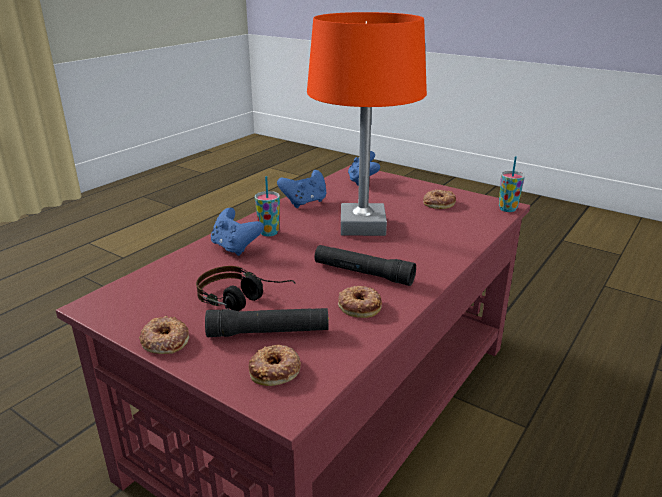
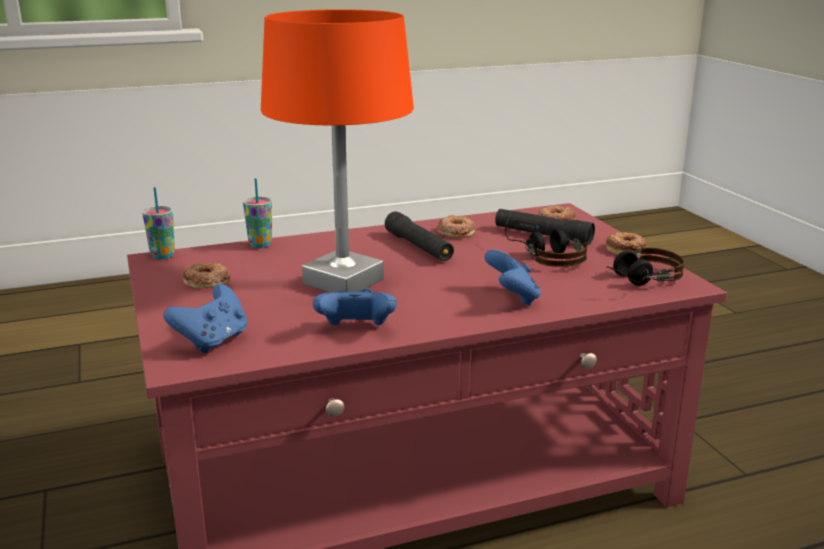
camera: 145 degrees left, 5 degrees down
(143, 294) = (636, 281): none -> headphones
(269, 233) = (457, 303): cup -> cup (260, 244)

